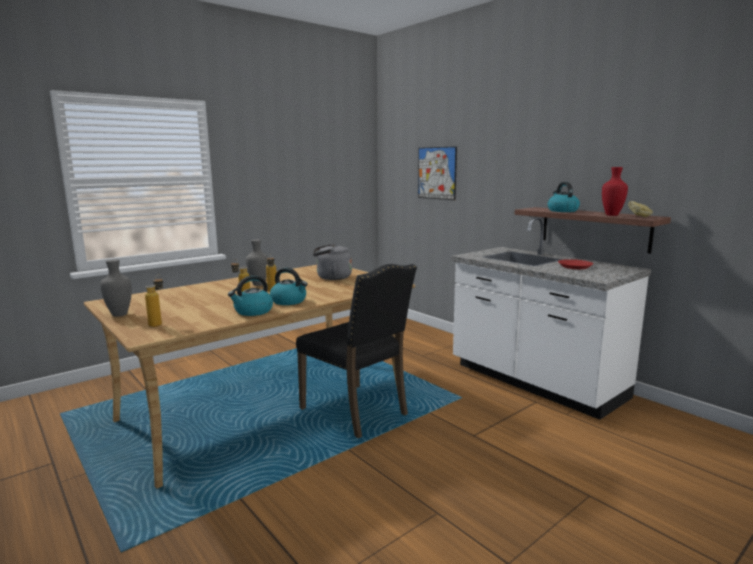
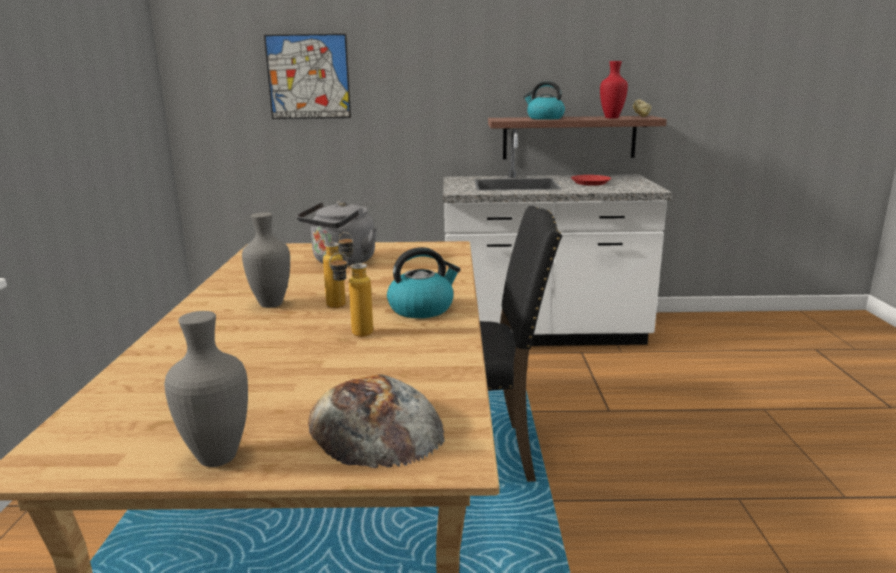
camera: 50 degrees left, 5 degrees up
(158, 324) = (375, 427): bottle -> bread
(253, 311) = (436, 340): kettle -> none

